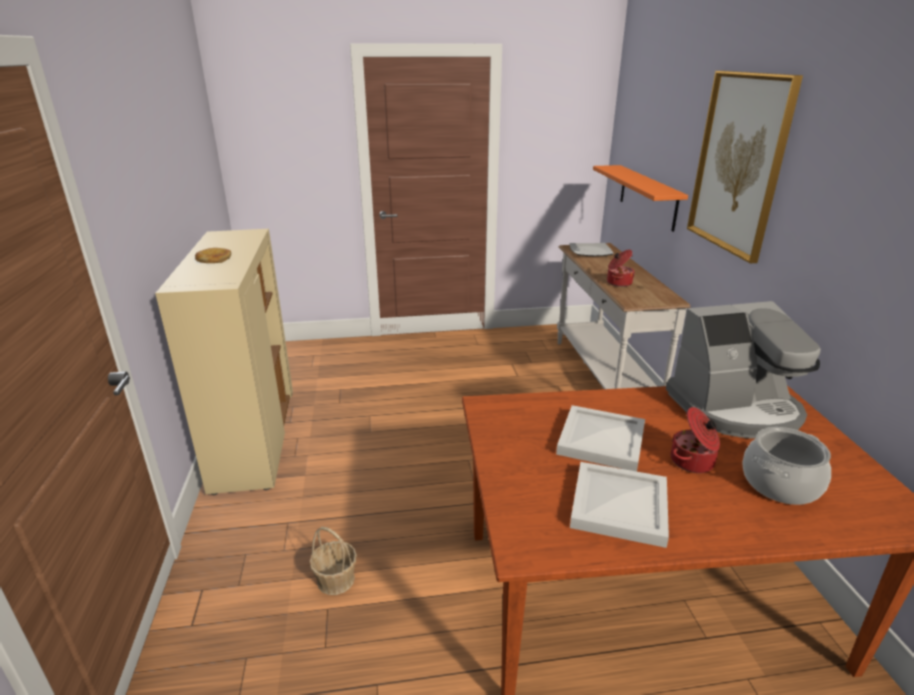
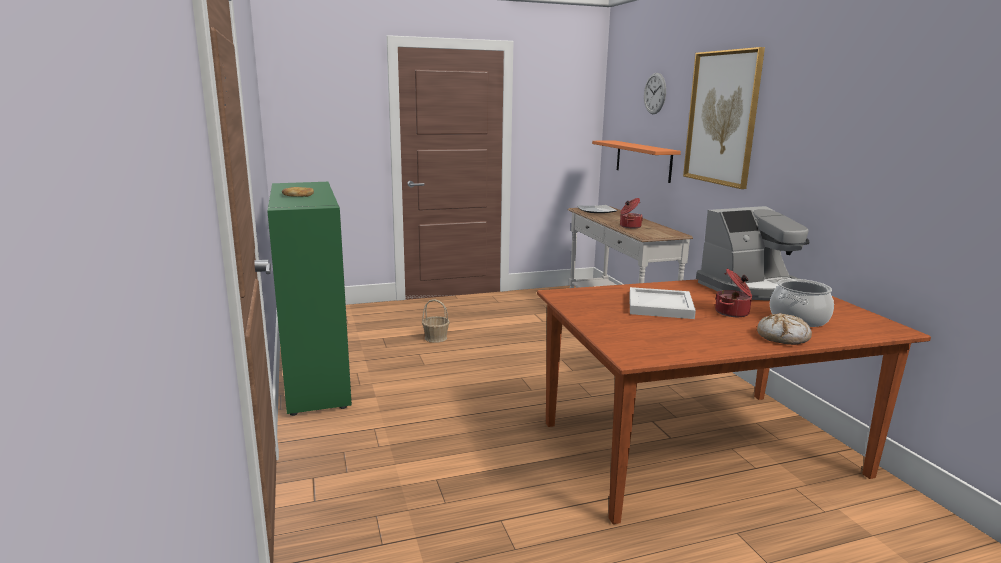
camera: 10 degrees left, 10 degrees down
(254, 439) = (315, 376): beige cabinet -> green cabinet
(336, 579) = (435, 460): basket -> basket (435, 338)
(620, 505) = (691, 334): white tray -> none
(666, 115) = (655, 93): none -> wall clock
(745, 524) = (783, 337): none -> bread

